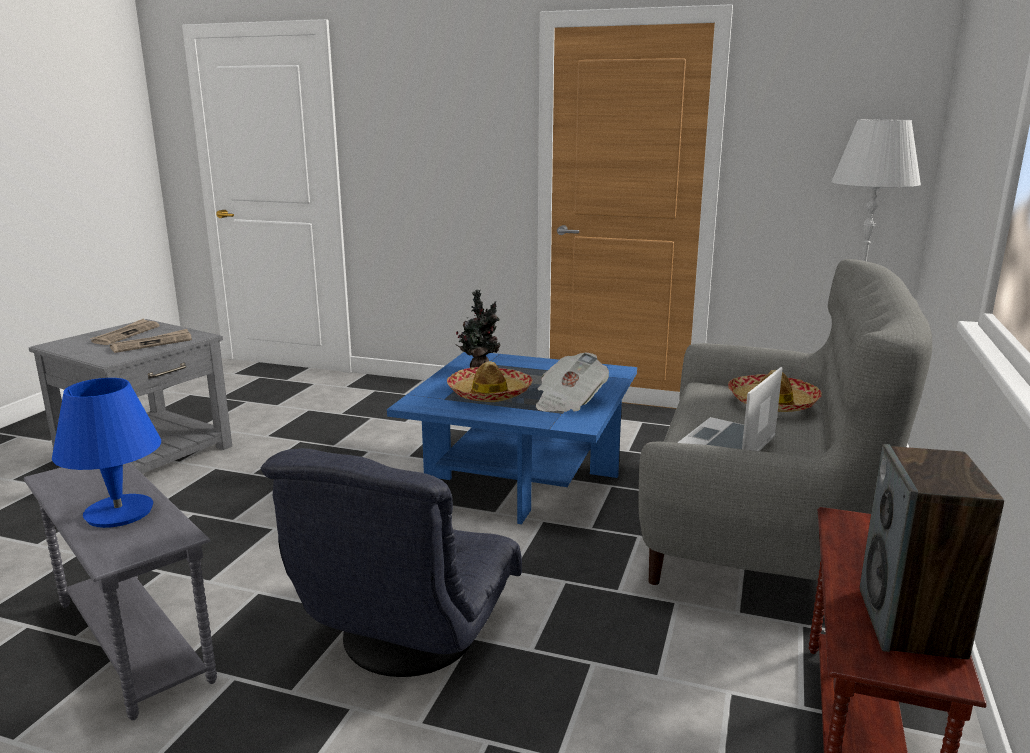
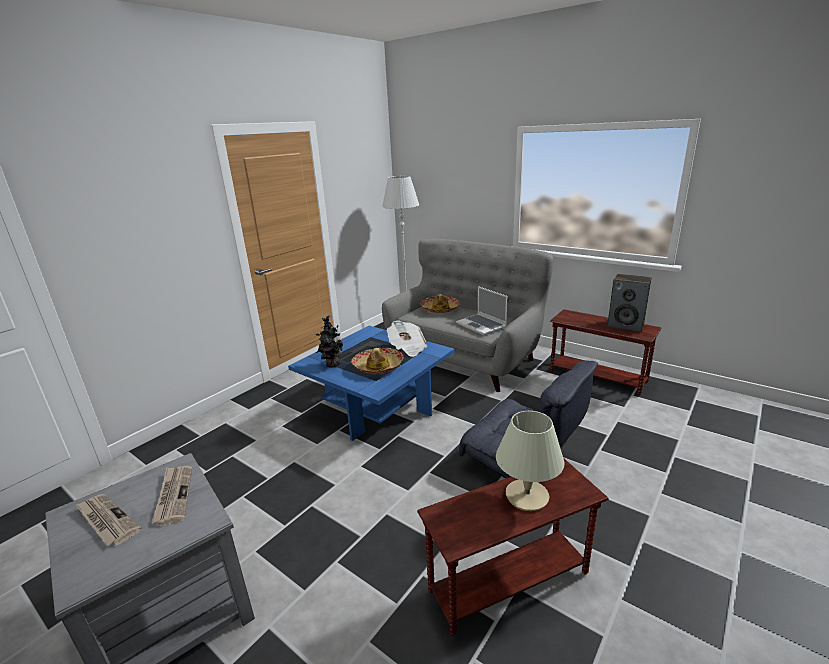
camera: 70 degrees left, 5 degrees up
(118, 513) = (527, 496): blue table lamp -> beige table lamp
(132, 642) = (509, 583): grey side table -> brown side table

